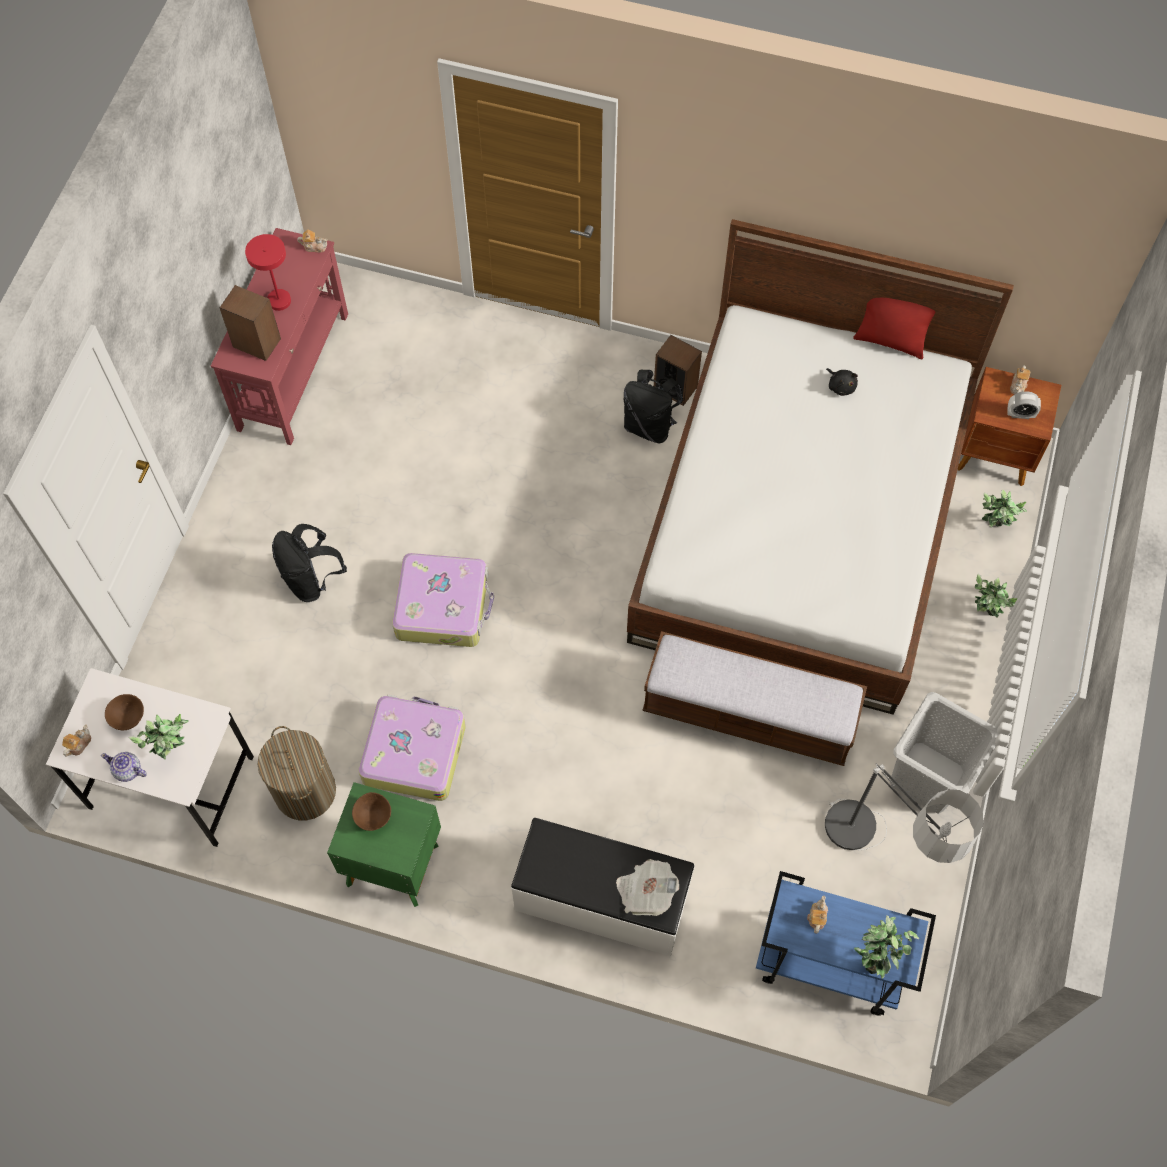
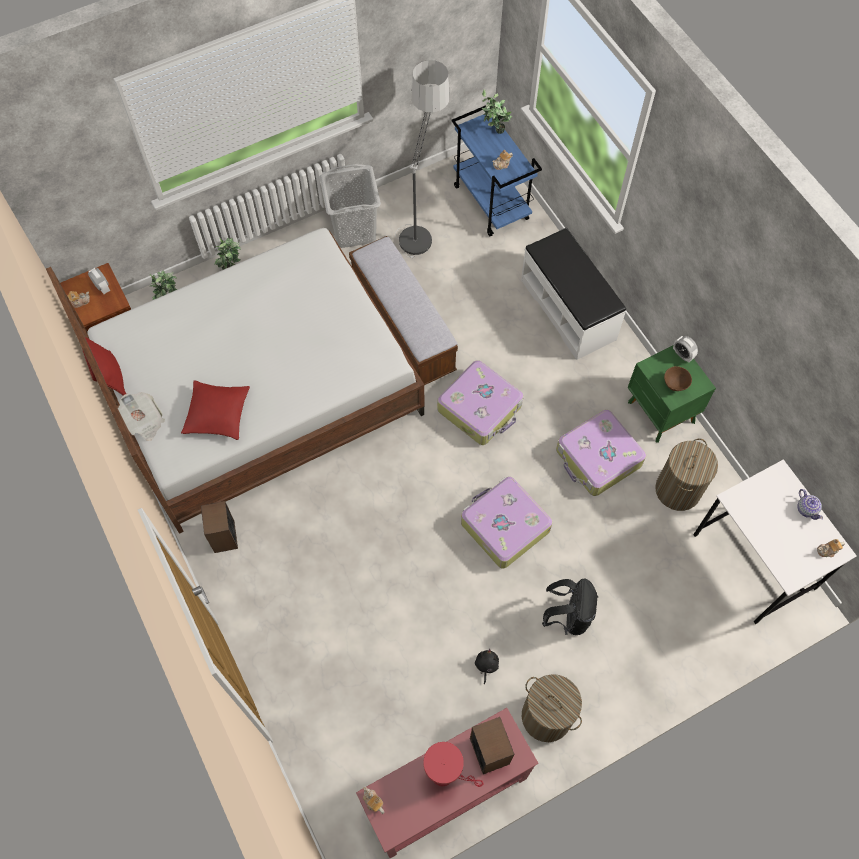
camera: 135 degrees left, 0 degrees up
(129, 718) = (784, 540): brown bowl -> none
(173, 751) = (770, 497): potted plant -> none
(260, 487) = (546, 716): none -> laundry basket
(394, 861) = (682, 355): none -> alarm clock
(579, 699) = (480, 408): none -> suitcase
(645, 892) = (562, 252): newspaper -> newspaper (143, 422)
(649, 425) = (267, 526): black backpack -> none
(762, 391) = (217, 414): none -> red pillow
(841, 386) = (172, 377): black plush toy -> black plush toy (486, 665)

